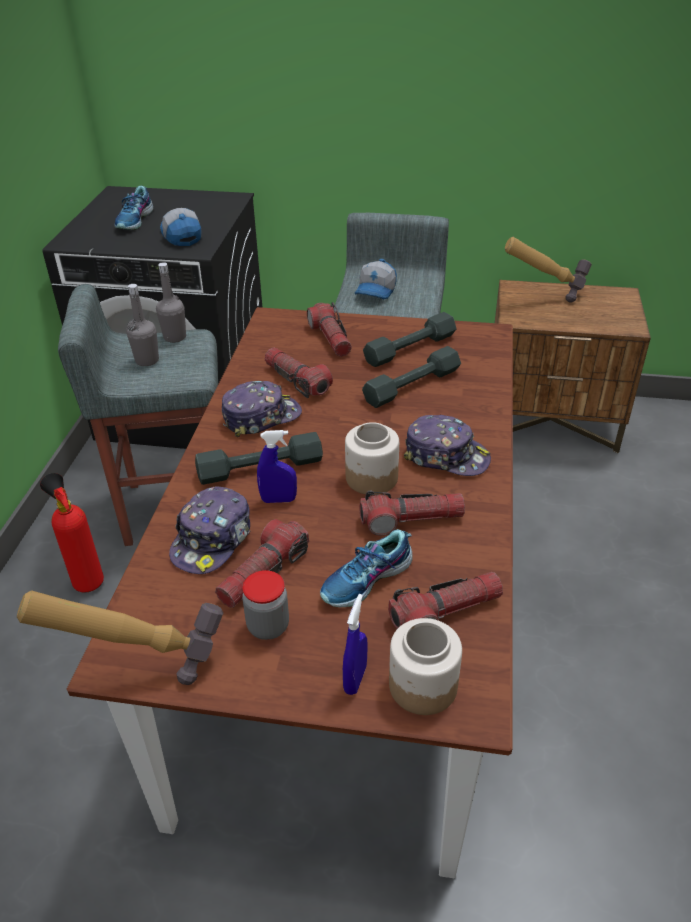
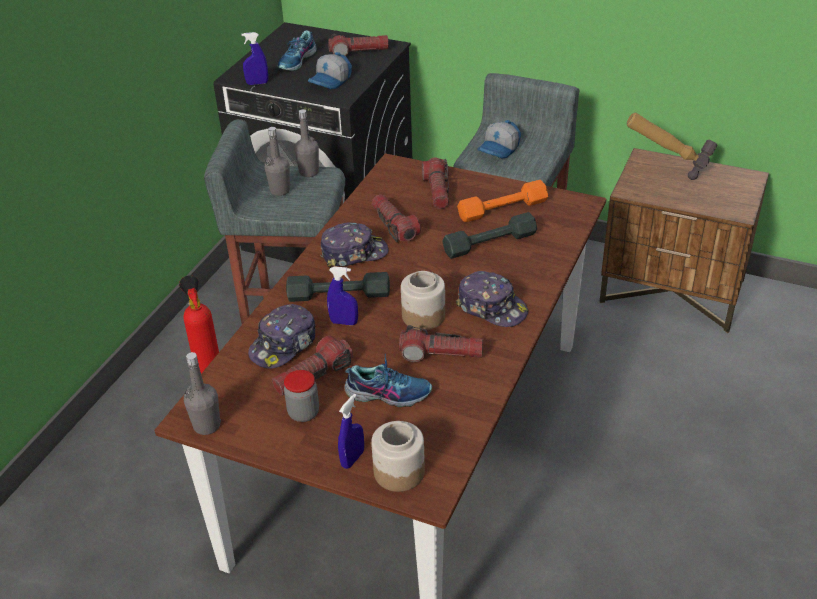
camera: 15 degrees right, 0 degrees up
(95, 246) = (257, 83): none -> blue spray bottle
(141, 668) = (207, 426): hammer -> grey bottle
(180, 235) = (331, 81): cap -> cap turned 135 degrees counterclockwise
(367, 580) = (388, 393): shoe -> shoe turned 150 degrees counterclockwise
(410, 349) = (502, 209): grey dumbbell -> orange dumbbell
(445, 612) = (438, 425): flashlight -> flashlight (359, 52)

